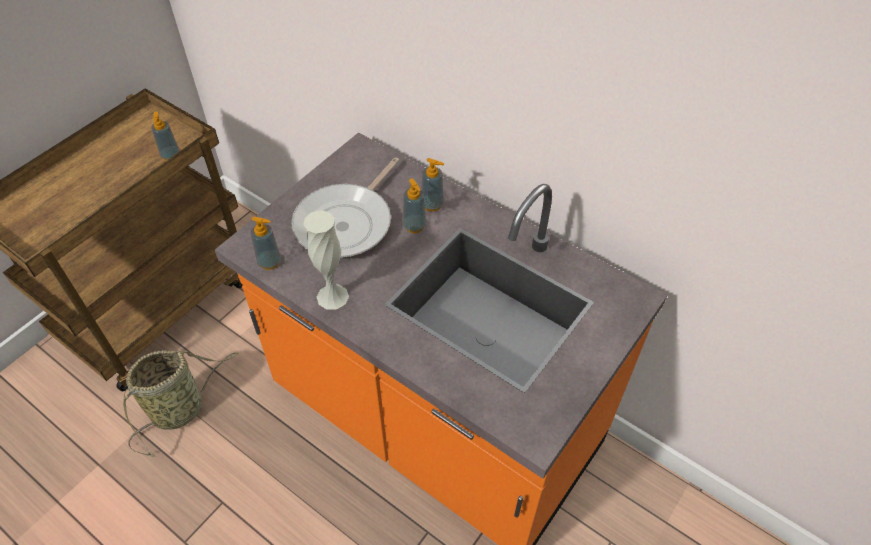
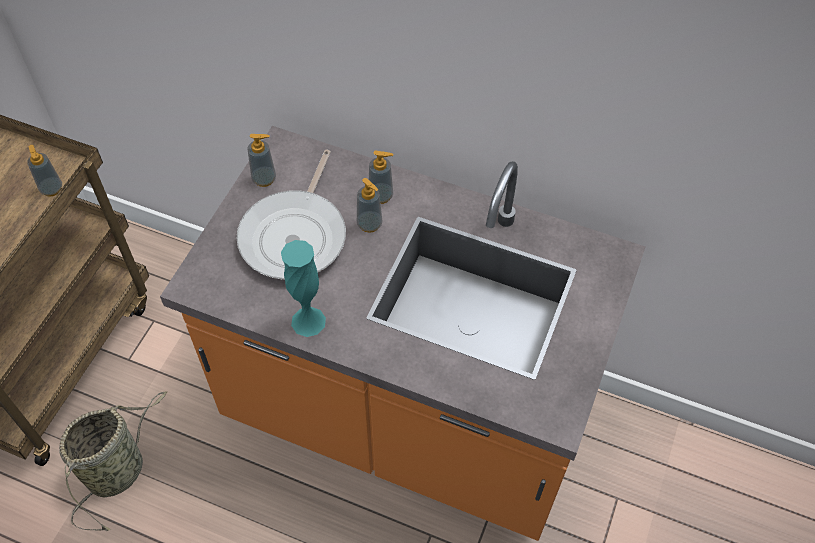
camera: 15 degrees left, 5 degrees up
(269, 262) = (226, 297): soap dispenser -> soap dispenser (264, 179)
(332, 296) = (308, 321): white vase -> turquoise vase

